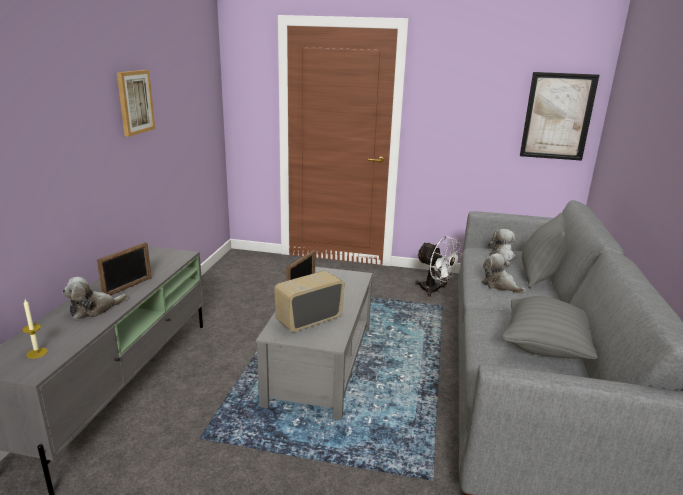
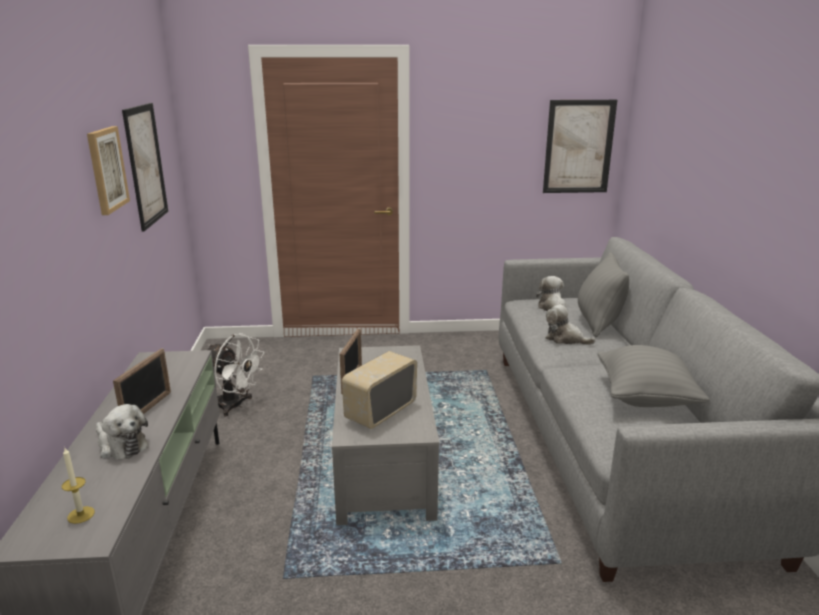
camera: 15 degrees left, 0 degrees up
(94, 309) = (121, 445): plush toy -> plush toy turned 90 degrees counterclockwise
(179, 104) = (146, 165): none -> picture
(434, 290) = (470, 354): white fan -> white fan (235, 405)

